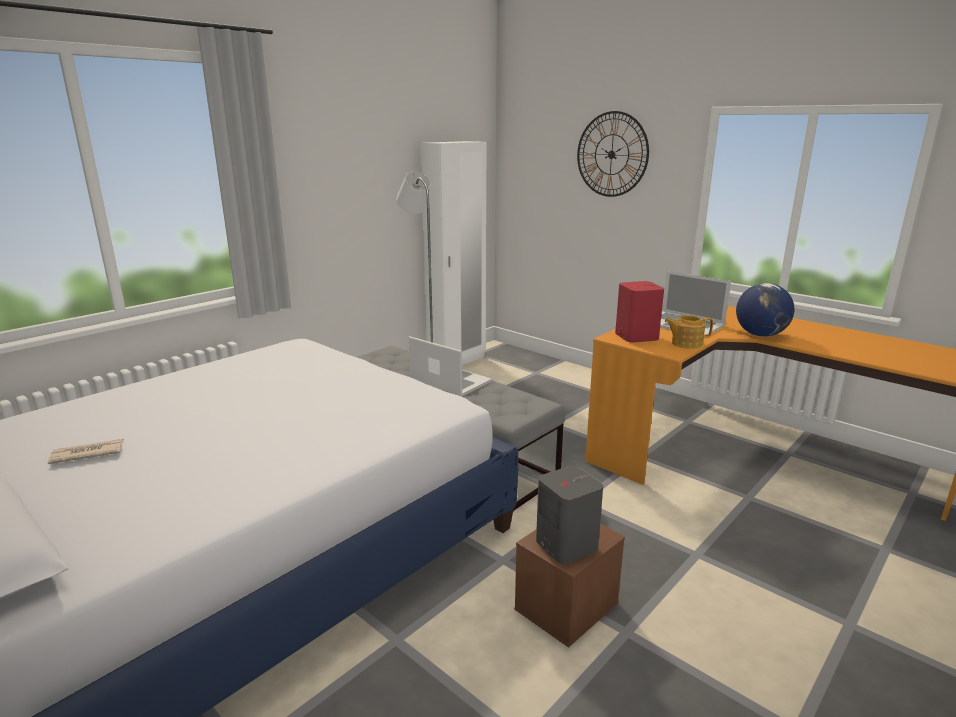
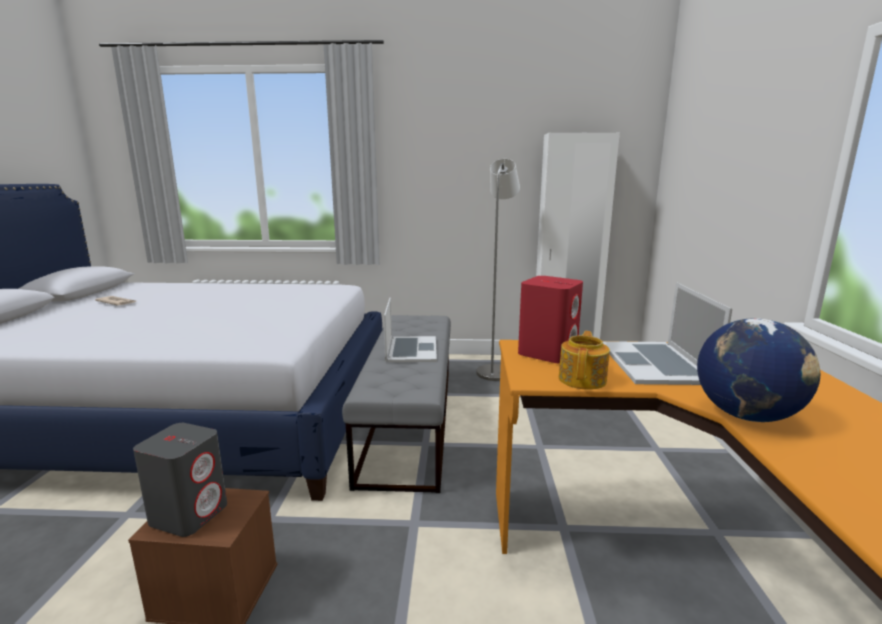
camera: 50 degrees right, 5 degrees down
(611, 154) = (746, 133): wall clock -> none
(686, 343) = (583, 379): teapot -> teapot turned 60 degrees clockwise

